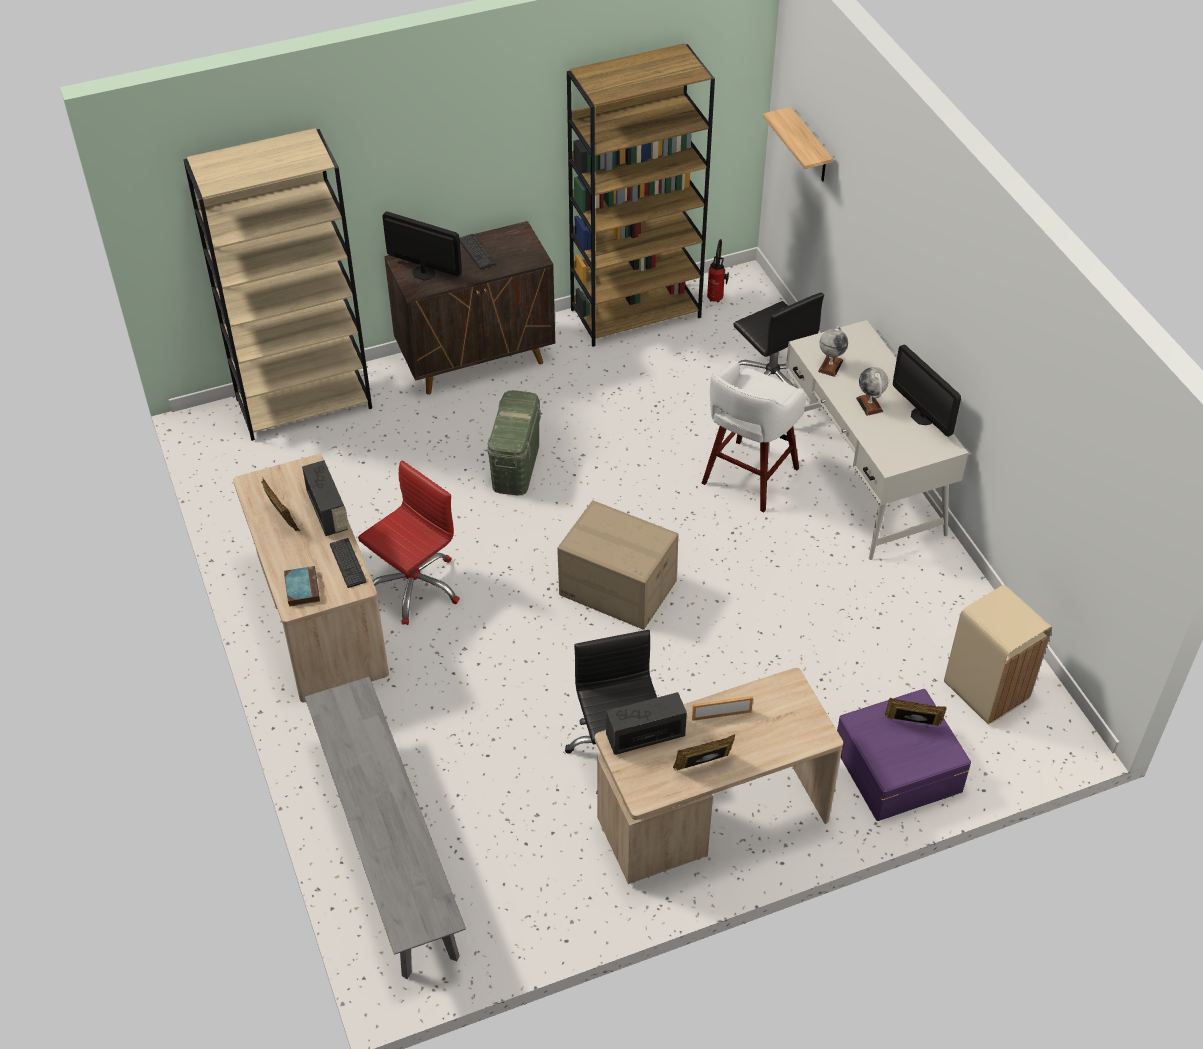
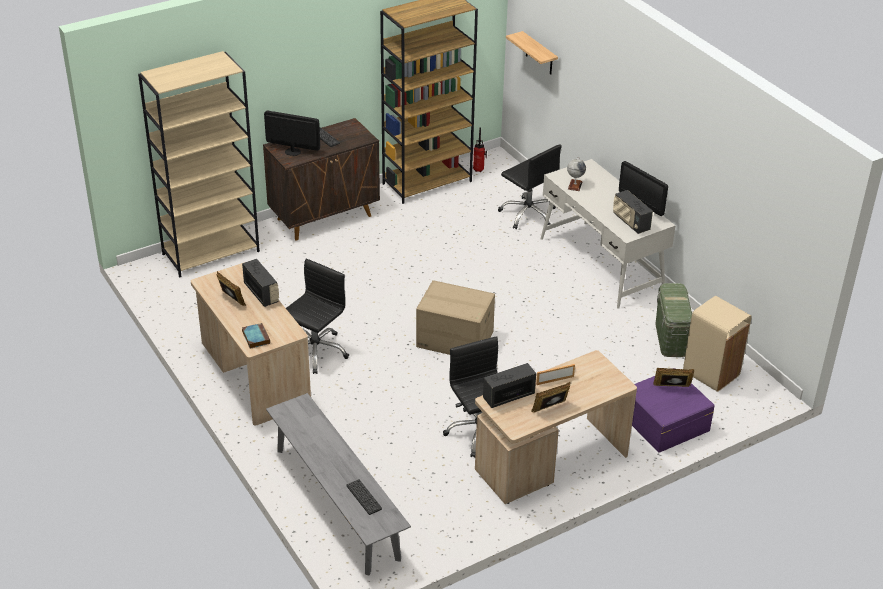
camera: 10 degrees left, 10 degrees down
(348, 563) = (283, 321): keyboard -> keyboard (364, 497)
(414, 586) = (315, 351): red office chair -> black office chair
(516, 465) = (367, 276): green storage box -> green storage box (670, 338)
(748, 478) = (526, 269): white stool -> none
(869, 405) = (605, 204): globe -> none
(900, 441) = (630, 222): none -> radio

